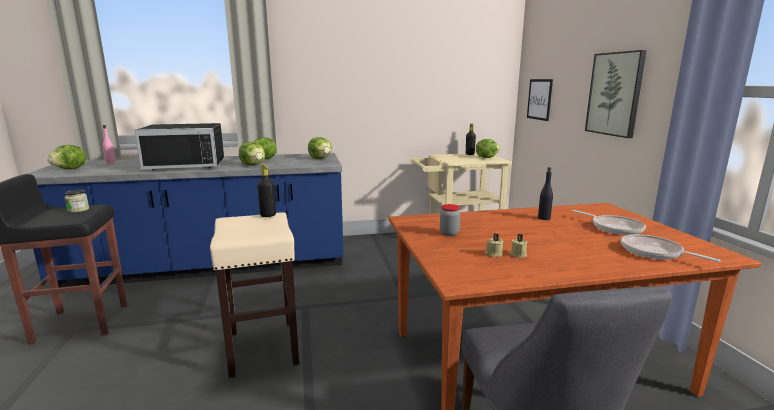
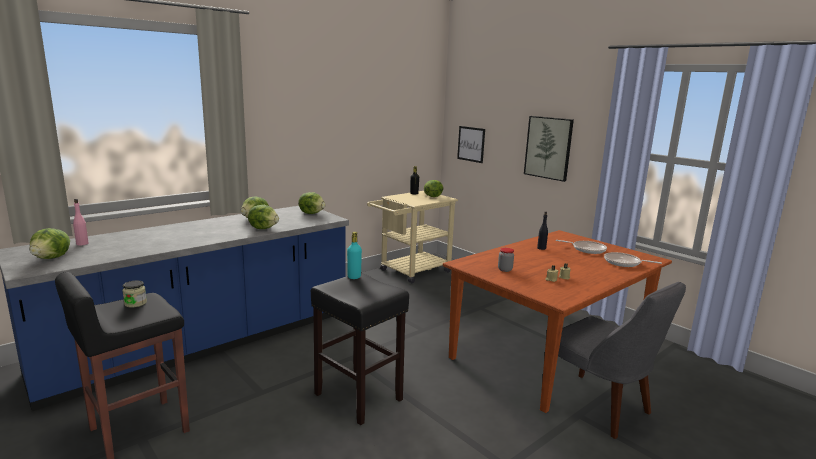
camera: 30 degrees left, 0 degrees up
(187, 164) = (187, 234): black microwave -> none
(263, 348) = (359, 397): beige stool -> black stool
(268, 215) = (354, 277): black bottle -> turquoise bottle

